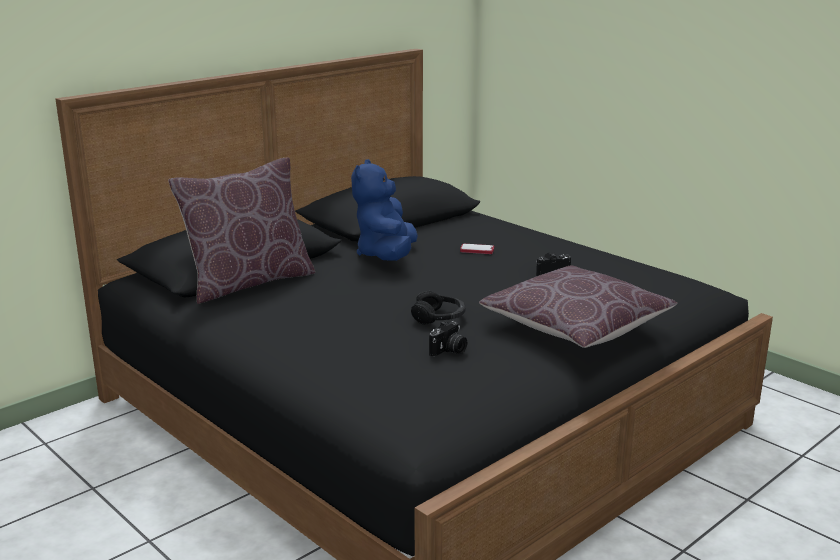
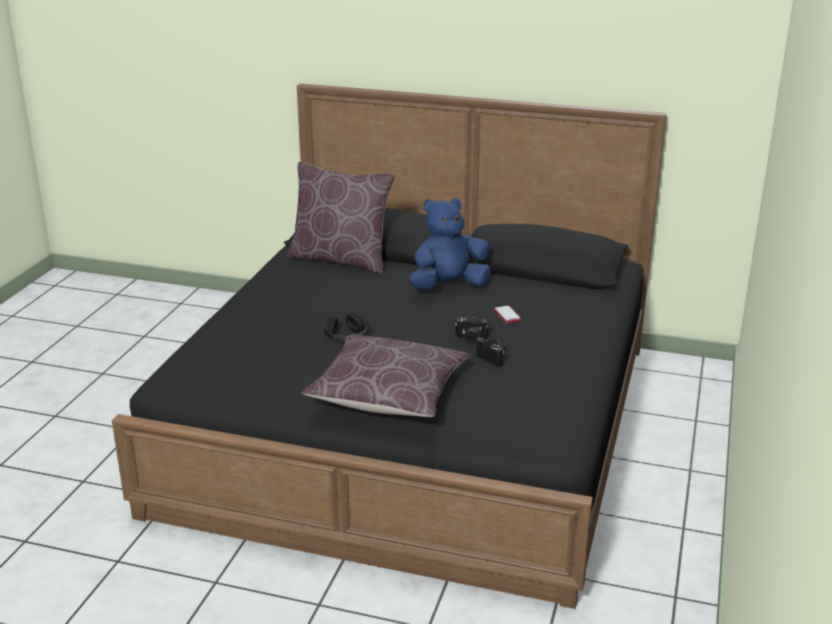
camera: 60 degrees right, 5 degrees up
(449, 351) = (292, 355): camera -> camera (471, 339)

